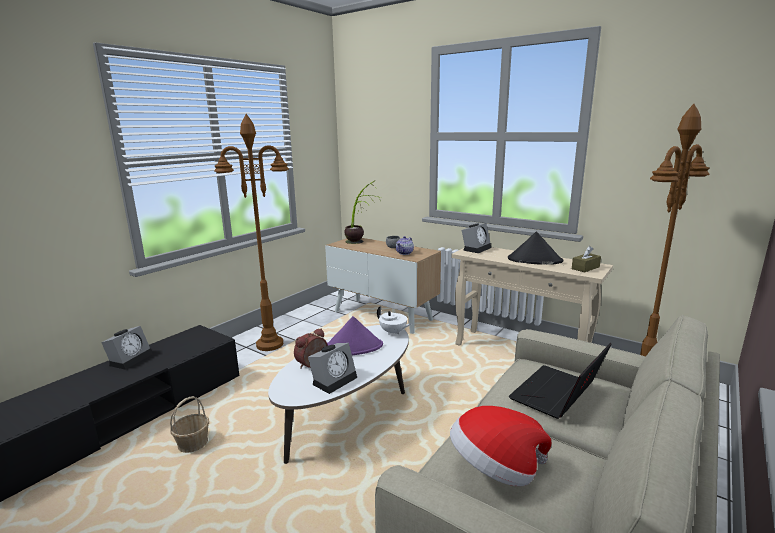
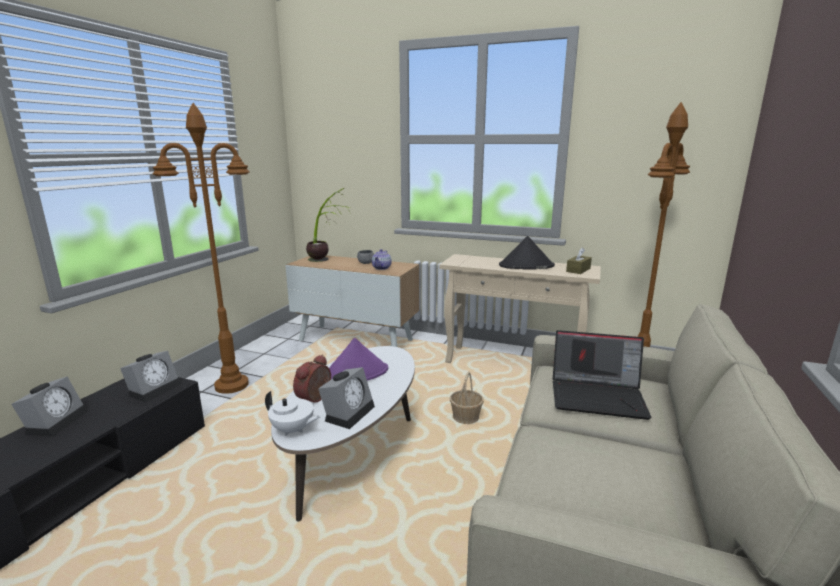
camera: 15 degrees left, 0 degrees up
(193, 444) = (167, 518): basket -> basket (466, 417)
(393, 332) = (393, 353): white teapot -> white teapot (293, 430)
(476, 248) = (462, 258): alarm clock -> alarm clock (155, 389)
(495, 469) = (580, 482): hat -> none
(557, 395) = (598, 397): laptop -> laptop turned 105 degrees counterclockwise

